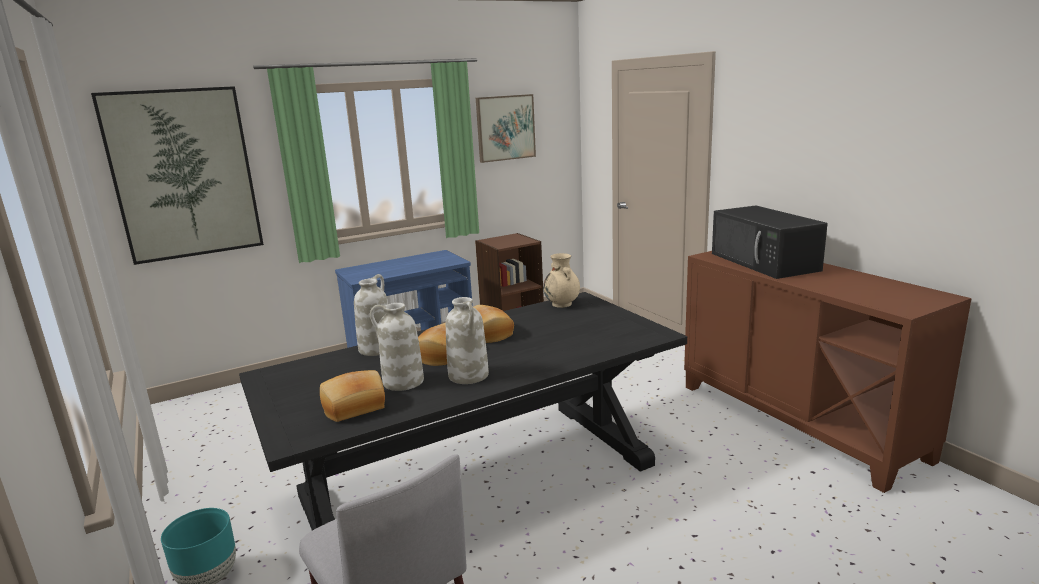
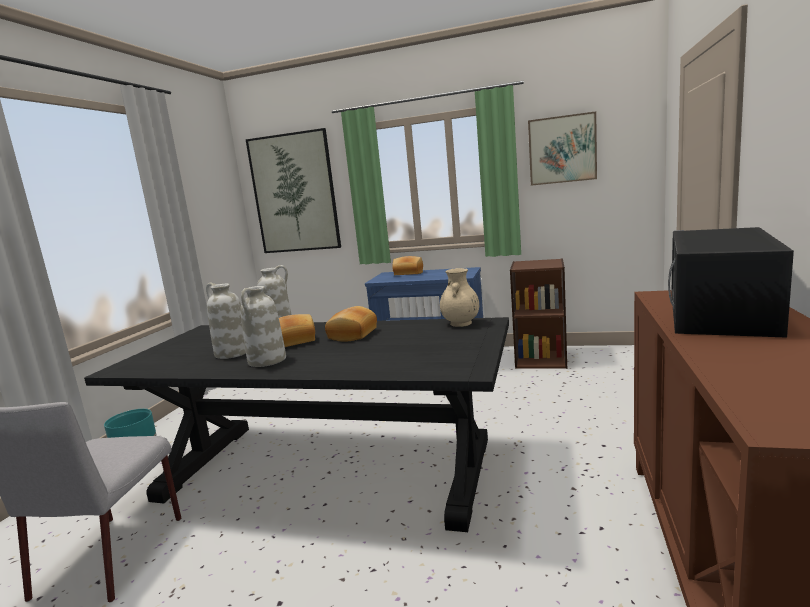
camera: 45 degrees right, 5 degrees down
(354, 408) = (177, 361): bread -> bread (408, 273)

